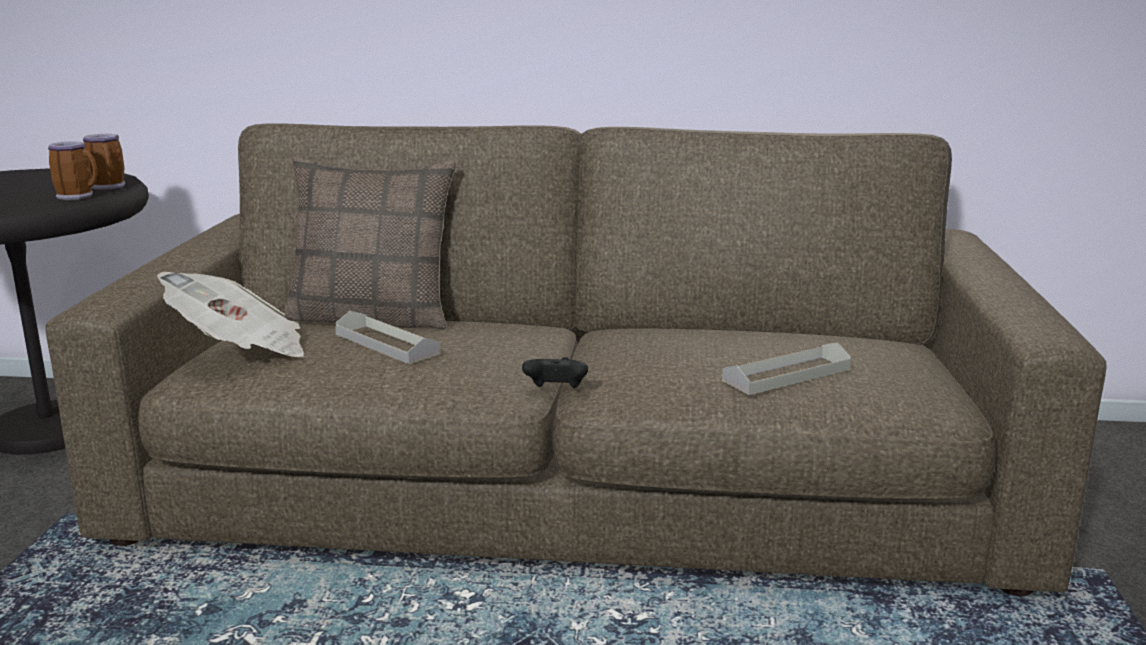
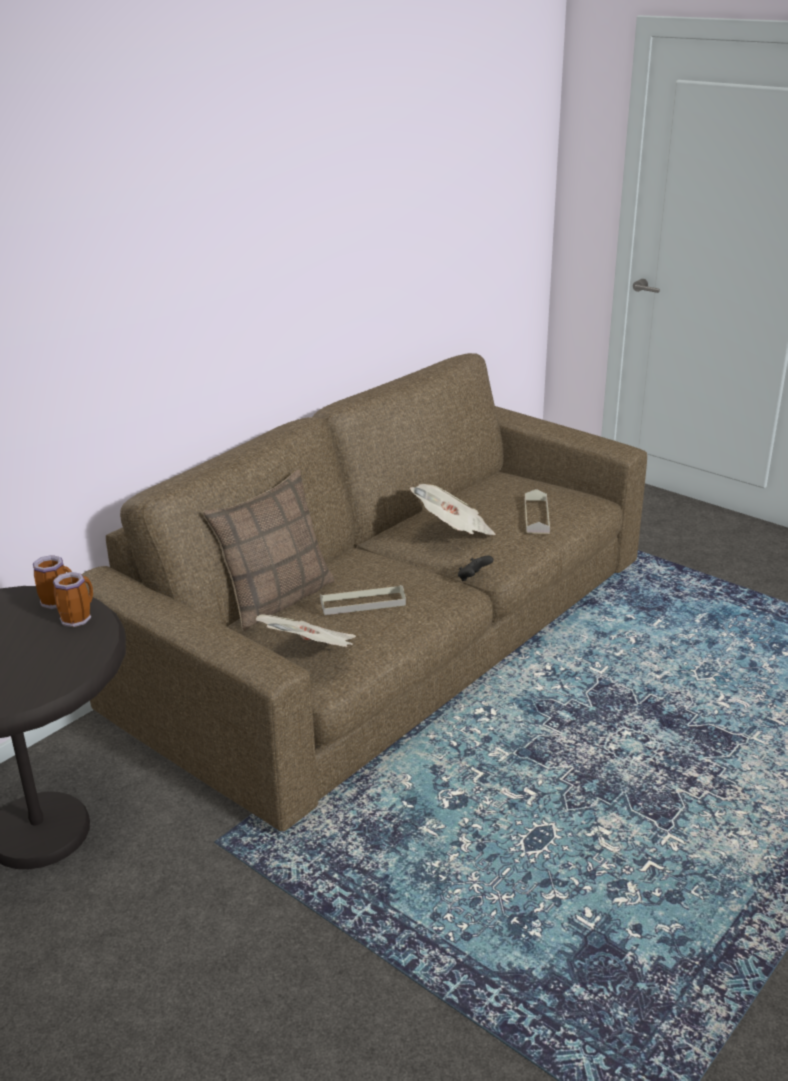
camera: 55 degrees left, 10 degrees up
(652, 342) = (453, 530): none -> newspaper

